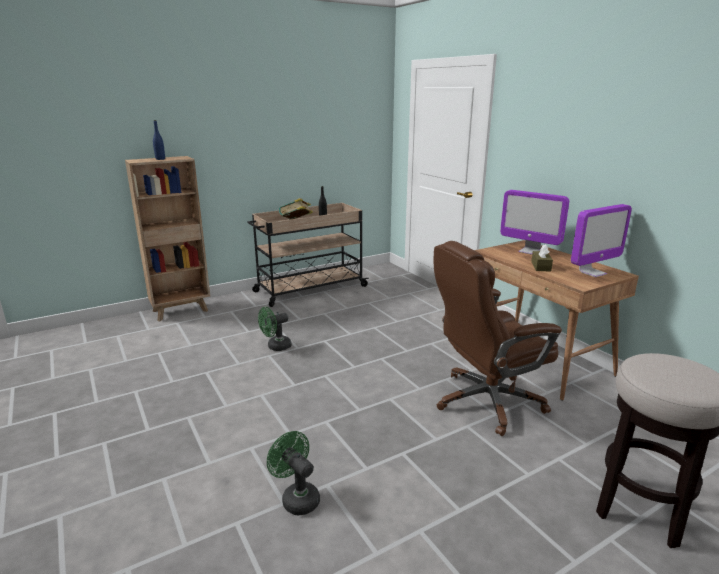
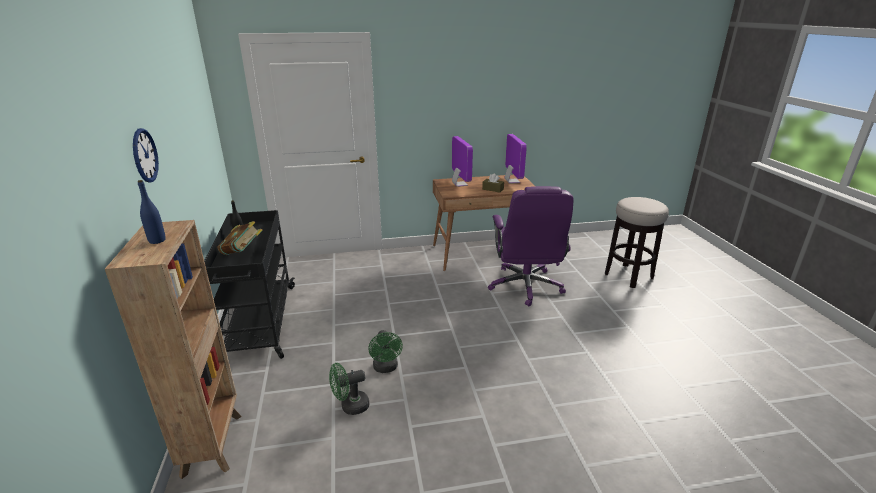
camera: 70 degrees left, 5 degrees up
(227, 123) = (145, 155): none -> wall clock
(297, 498) = (614, 388): green fan -> green fan (350, 406)
(309, 289) = (260, 323): beige cart -> black cart
(486, 401) = (525, 286): brown office chair -> purple office chair
(529, 251) = (459, 184): monitor -> monitor turned 75 degrees counterclockwise

